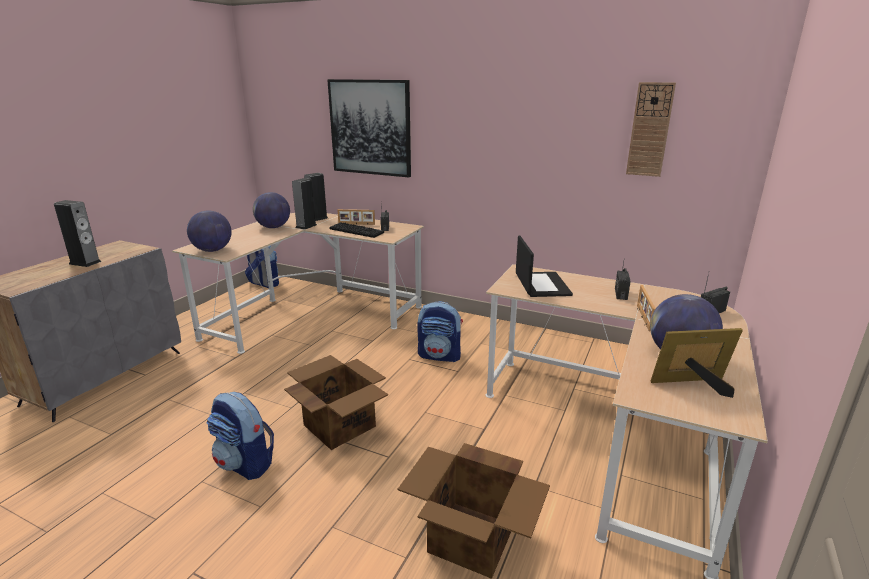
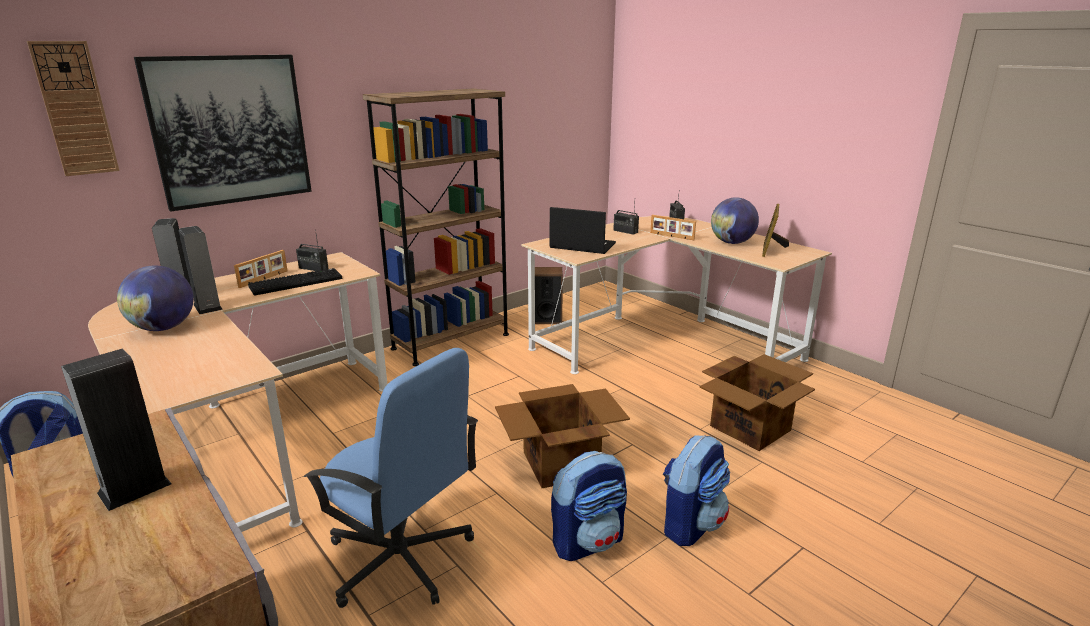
camera: 65 degrees left, 0 degrees up
(212, 250) = (204, 381): globe -> none
(215, 393) = (401, 559): none -> blue office chair
(440, 356) = (480, 377): backpack -> backpack (690, 524)
(484, 328) = (451, 341): none -> brown bookcase
(576, 355) = (547, 319): none -> speaker
(650, 130) = (543, 94): wall clock -> wall clock (75, 109)

